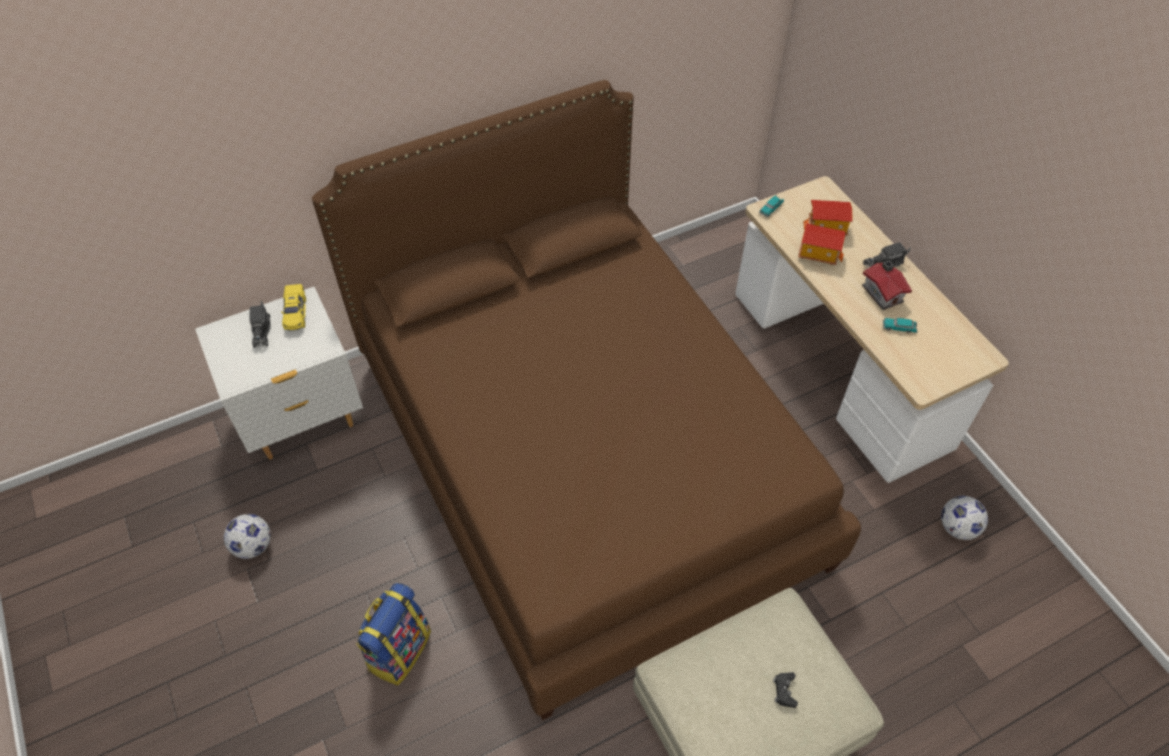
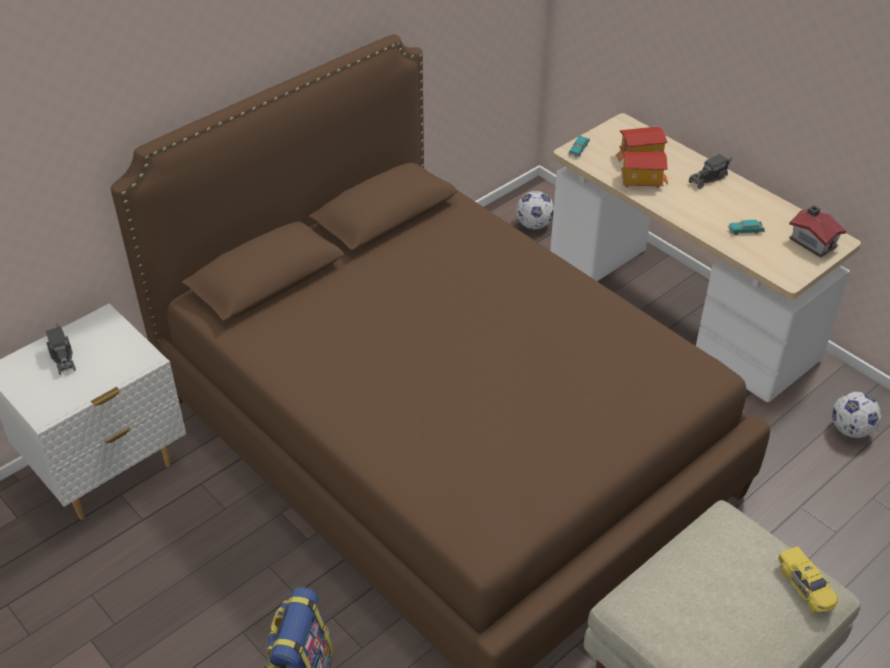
camera: 15 degrees left, 10 degrees down
(253, 546) = (90, 614): football -> football (533, 225)
(295, 313) = (97, 332): yellow toy car -> yellow toy car (805, 586)
(784, 691) = (753, 593): black game controller -> none
(882, 293) = (717, 203): toy house -> toy house (813, 241)

